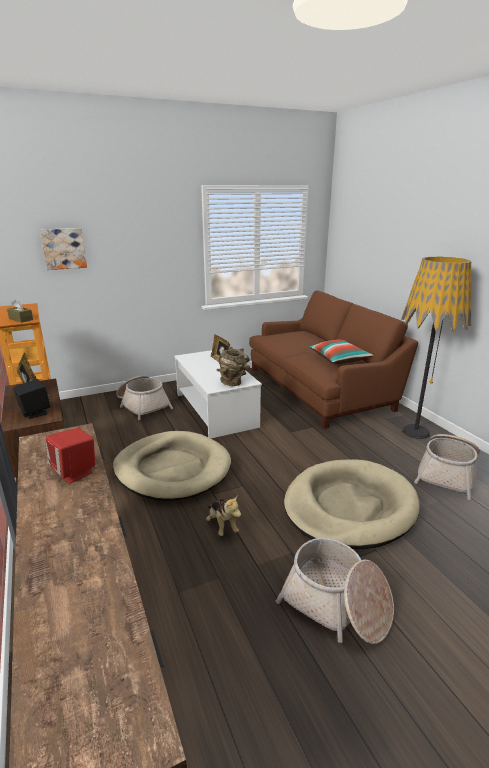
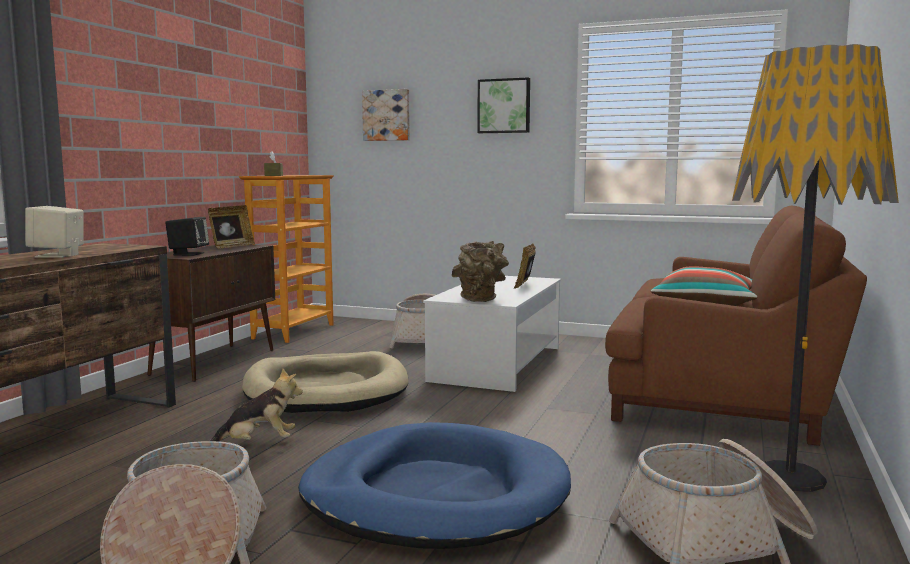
camera: 45 degrees right, 15 degrees down
(75, 472) = (57, 255): red speaker -> beige speaker
(157, 240) = (504, 106): none -> picture
(222, 525) = (258, 443): plush toy -> plush toy turned 120 degrees counterclockwise
(349, 507) = (435, 495): beige dog bed -> blue dog bed

